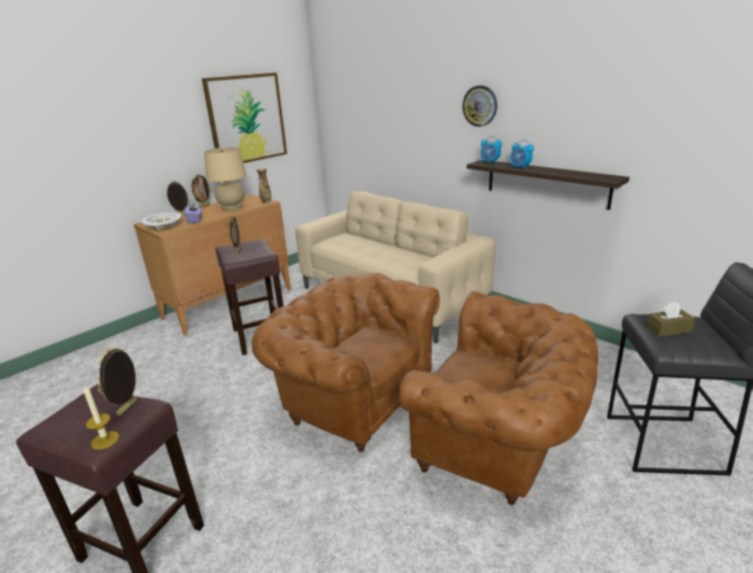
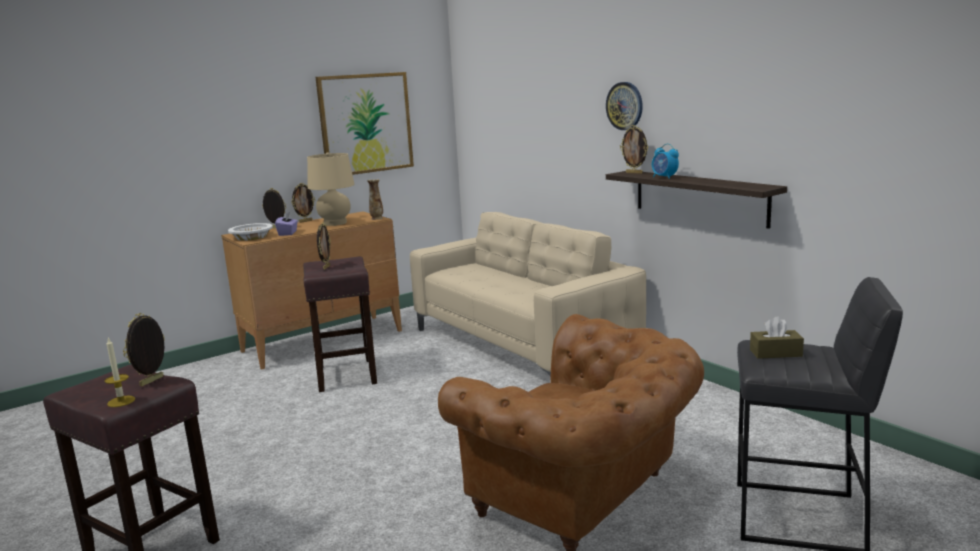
camera: 10 degrees right, 10 degrees down
(352, 399) = (428, 442): brown armchair -> none
(489, 163) = (634, 173): alarm clock -> picture frame

